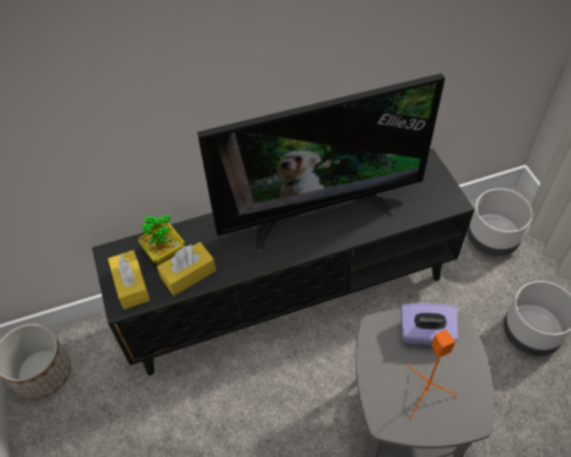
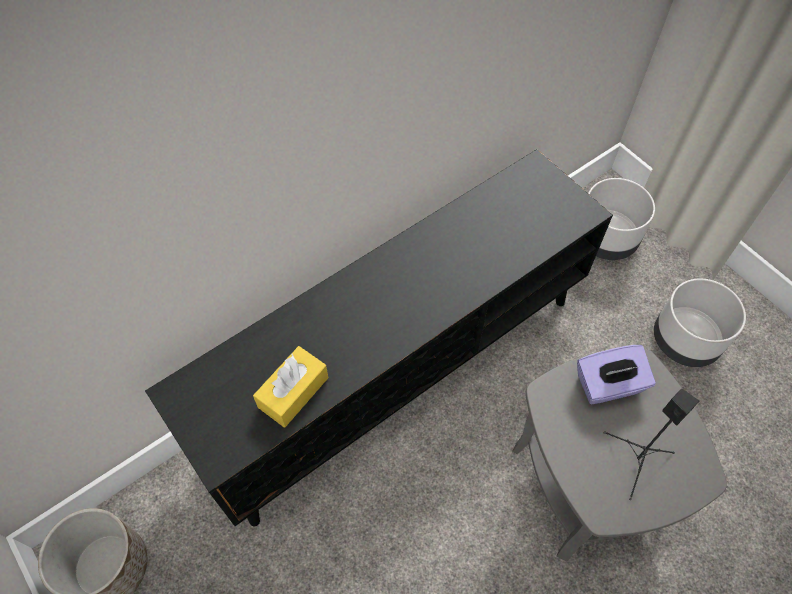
camera: 20 degrees left, 5 degrees up
(131, 285) = (220, 428): yellow tissue box -> none
(164, 251) = (248, 369): potted plant -> none
(318, 211) = (429, 264): television -> none
(426, 393) = (636, 460): orange speaker -> black speaker

